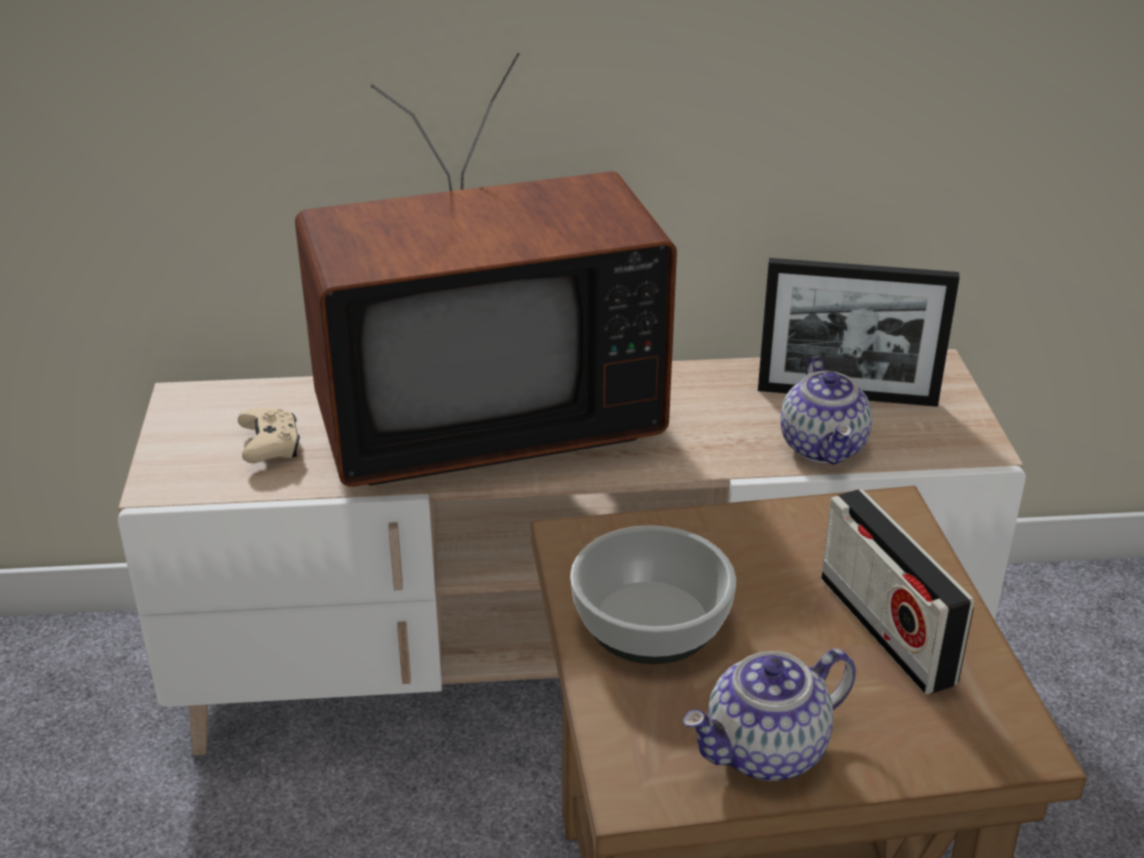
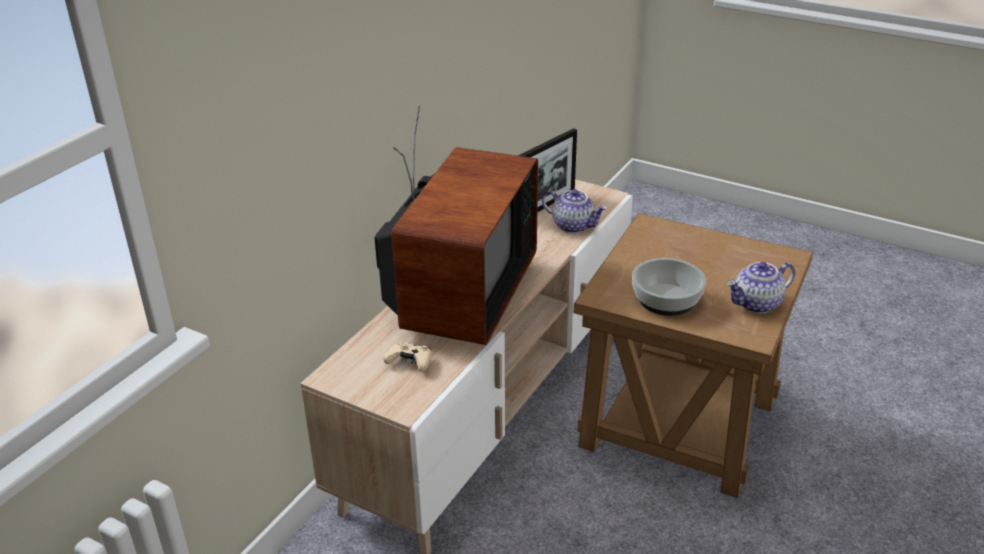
camera: 55 degrees left, 0 degrees up
(766, 752) = (757, 304): teapot -> teapot turned 60 degrees clockwise
(886, 630) = (714, 254): radio -> none

